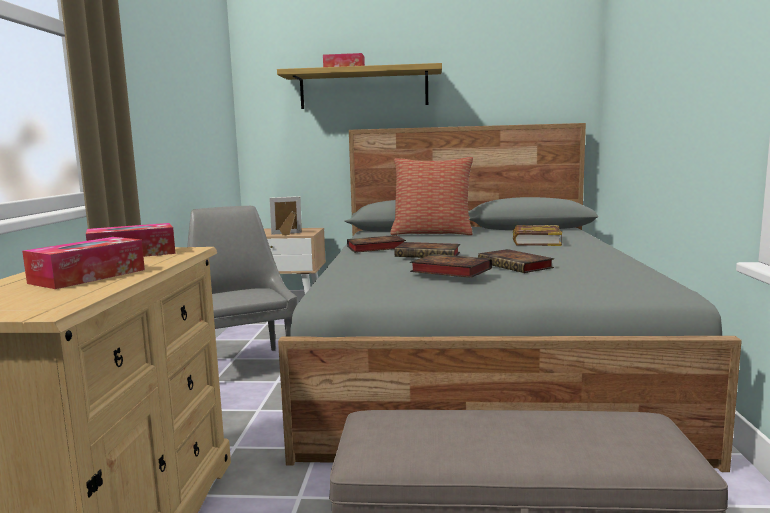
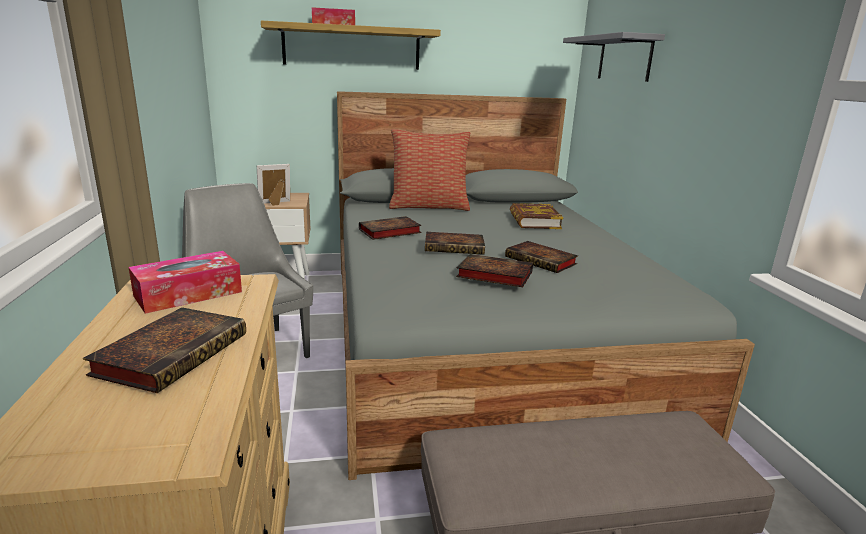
camera: 15 degrees left, 10 degrees up
(88, 276) = (174, 353): tissue box -> book
(631, 70) = (624, 58): none -> grey shelf

